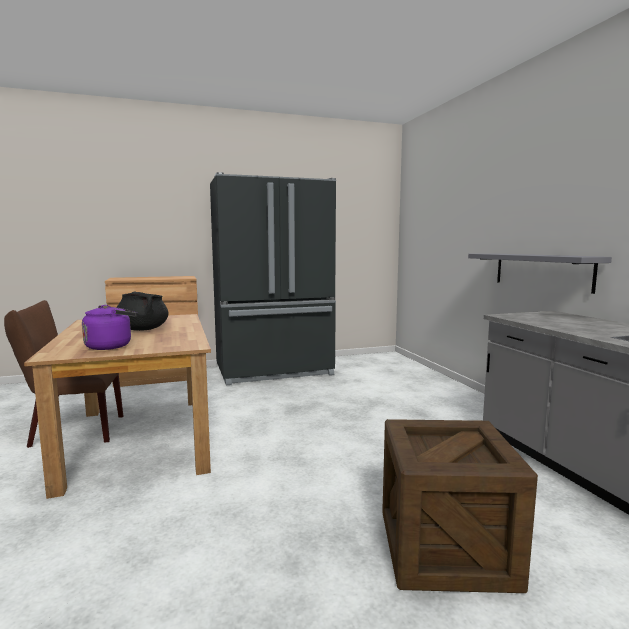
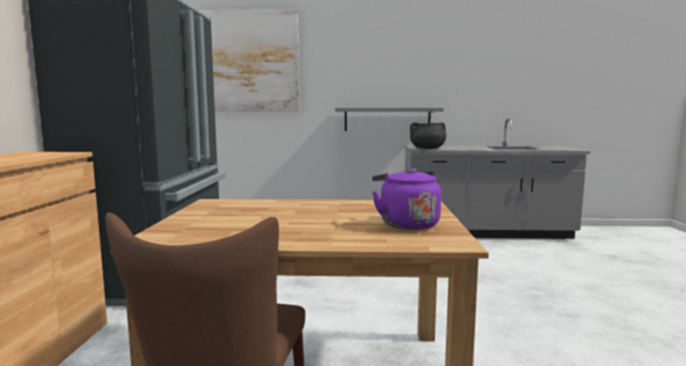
camera: 70 degrees left, 0 degrees up
(143, 329) = (300, 215): black cooking pot -> black cooking pot (427, 149)
(435, 205) = (250, 61): none -> picture
(445, 549) = (544, 275): crate -> none

